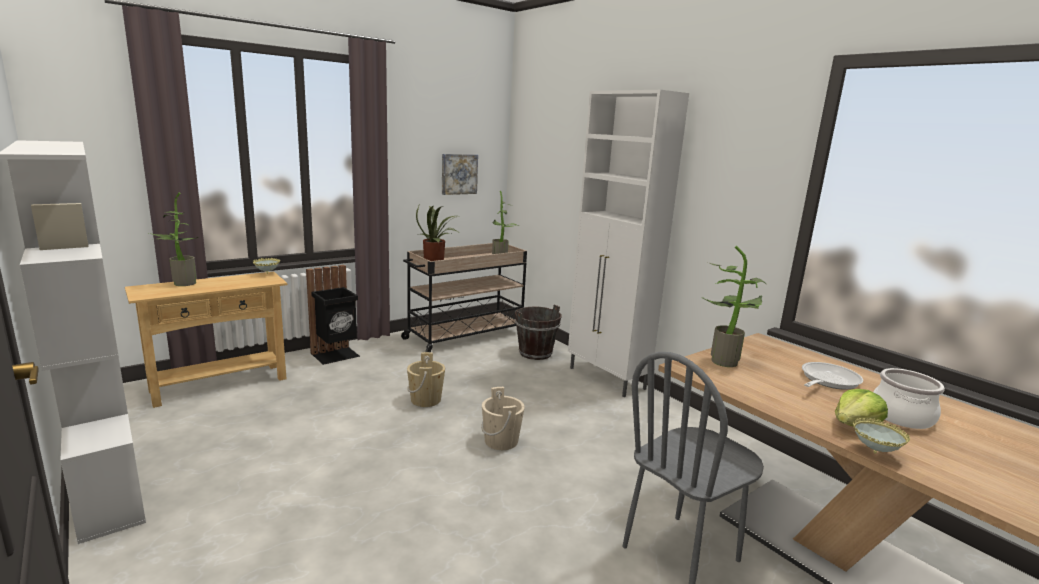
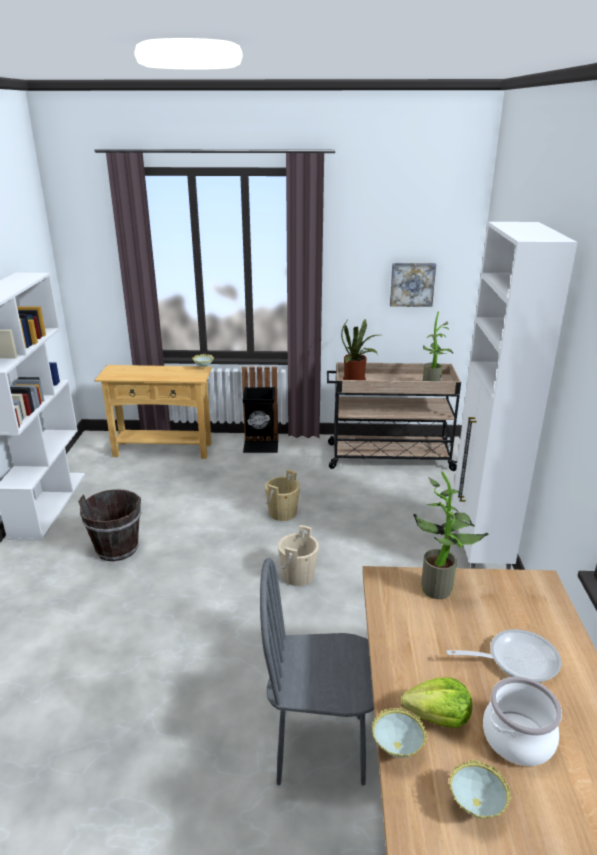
camera: 40 degrees right, 10 degrees up
(181, 284) = (139, 369): potted plant -> none
(535, 353) = (436, 497): brown bucket -> brown bucket (117, 549)
(955, 459) = (475, 807): none -> bowl

